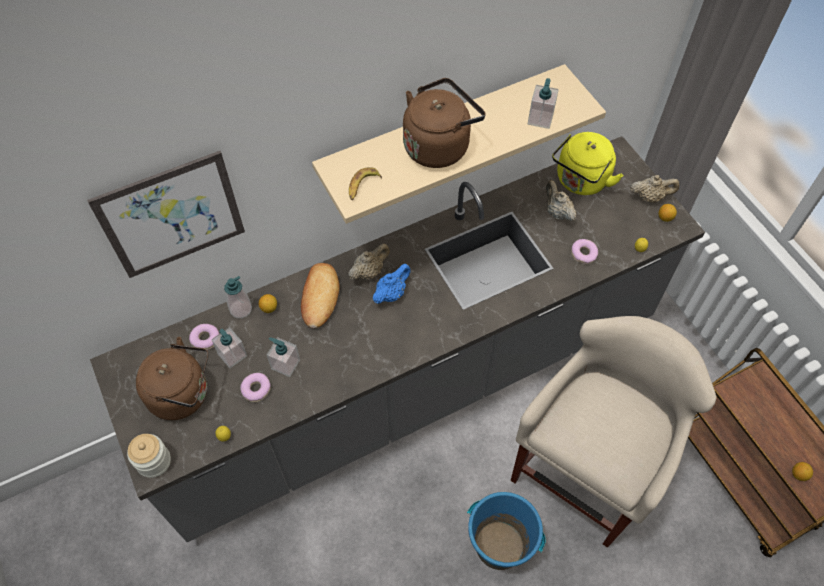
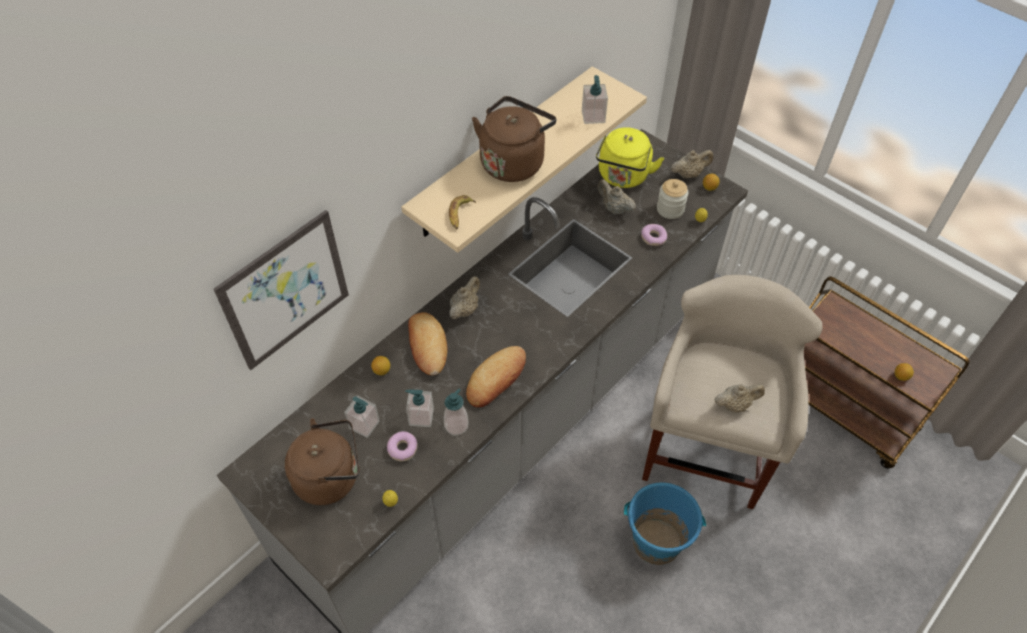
camera: 20 degrees left, 5 degrees down
(154, 461) = (329, 549): jar -> jar (670, 209)
(205, 339) = (330, 418): donut -> none
(241, 309) = (354, 380): soap dispenser -> soap dispenser (456, 425)
(369, 350) = (496, 379): none -> bread
(391, 293) = (494, 322): blue teapot -> none
(603, 448) = (735, 405): none -> beige teapot

